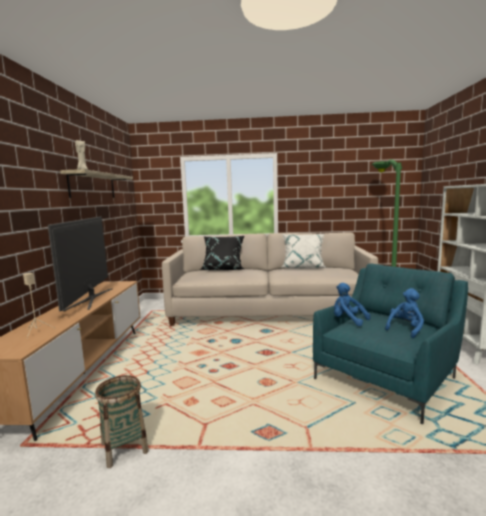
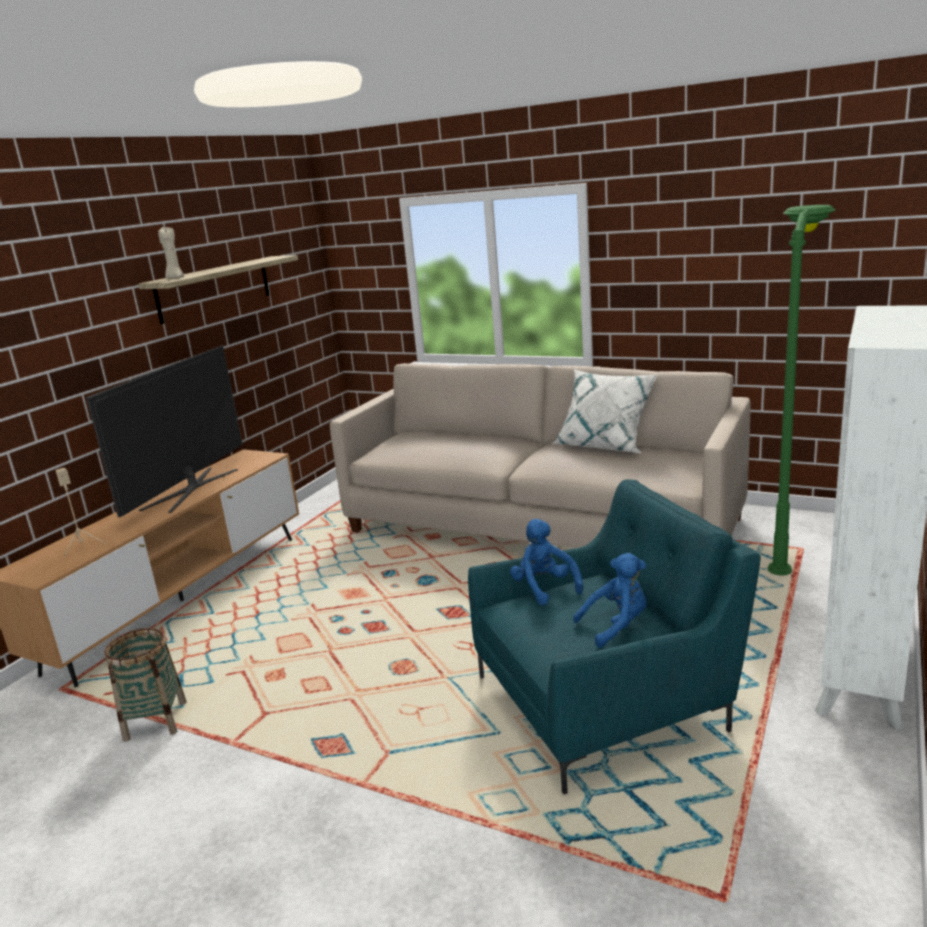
camera: 25 degrees right, 10 degrees up
(223, 269) = (456, 434): black pillow -> none

